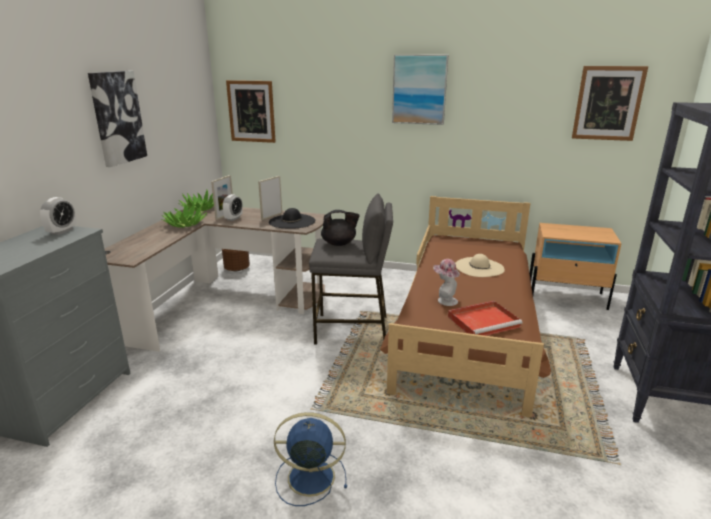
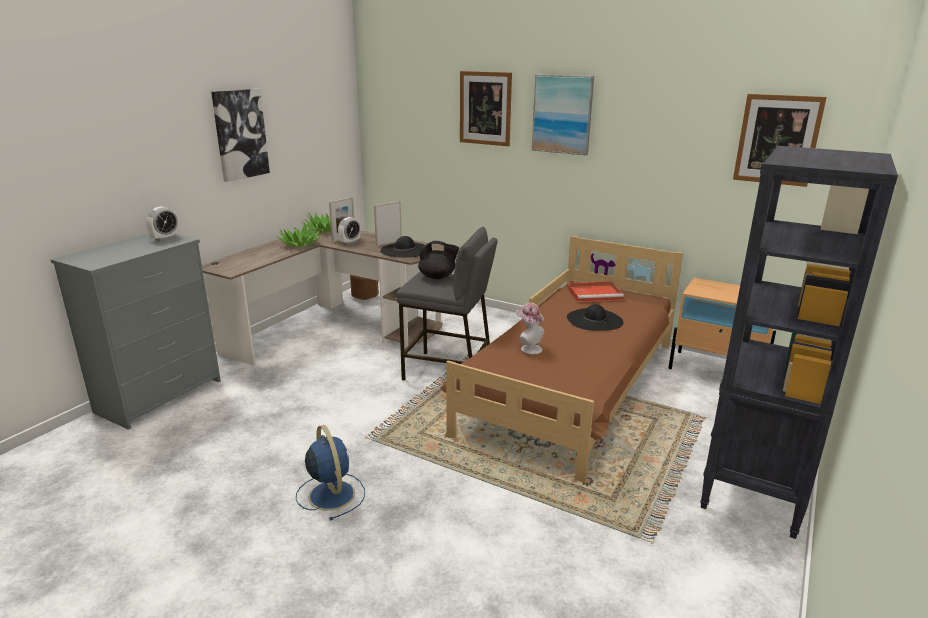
camera: 15 degrees right, 0 degrees up
(251, 111) = (392, 131): picture -> picture (485, 108)
(309, 477) = (331, 494): blue fan -> blue fan turned 45 degrees clockwise
(479, 267) = (594, 320): beige hat -> black hat
(484, 321) = (555, 373): red tray -> red tray (595, 294)

